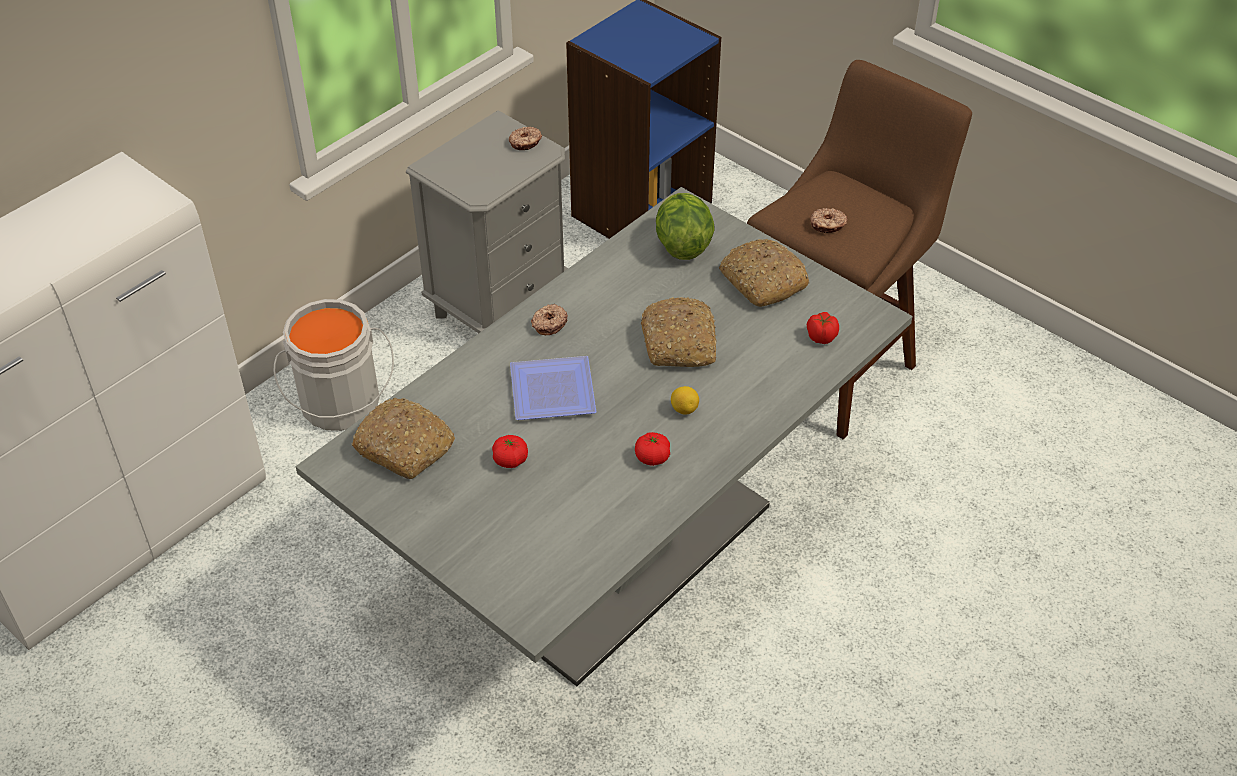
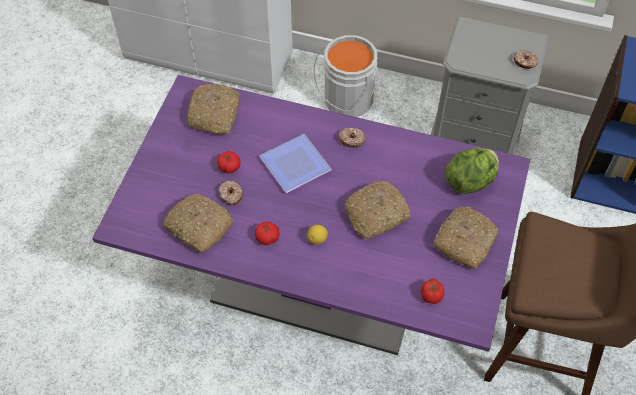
camera: 65 degrees right, 10 degrees up
(591, 525) = (198, 227): none -> bread
(618, 549) = (317, 283): grey dining table -> purple dining table
(827, 225) = (550, 260): donut -> donut (231, 195)

